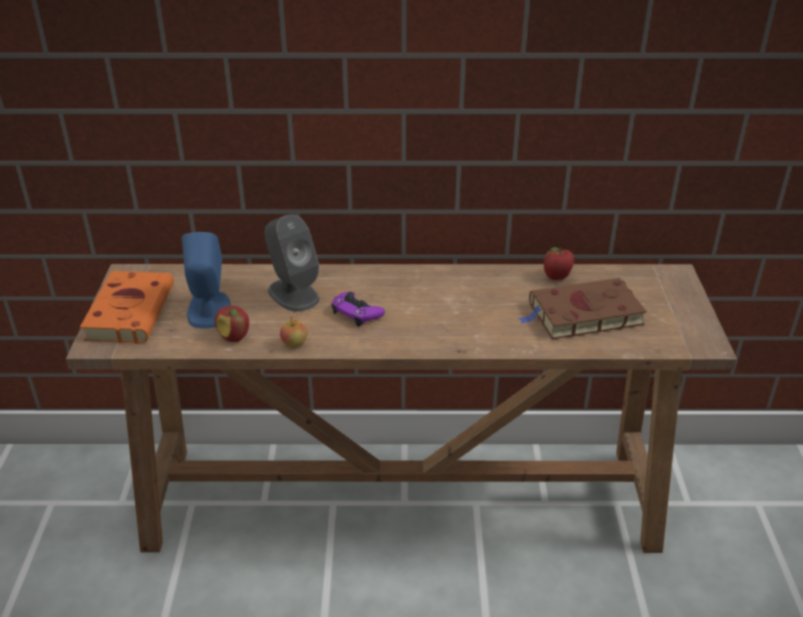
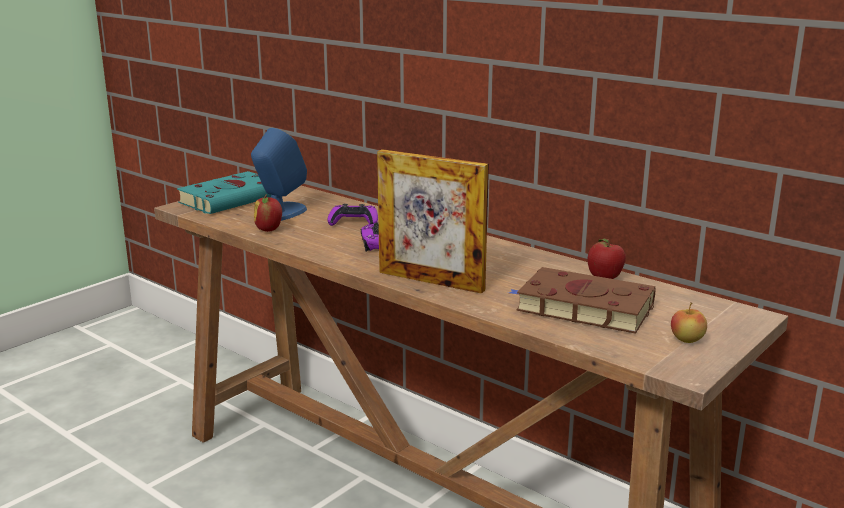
camera: 40 degrees right, 15 degrees down
(130, 310) = (233, 198): orange book -> turquoise book
(293, 294) = (353, 222): grey speaker -> purple game controller
(294, 344) = (301, 245): apple -> apple (686, 340)
(454, 337) = (431, 281): none -> picture frame

